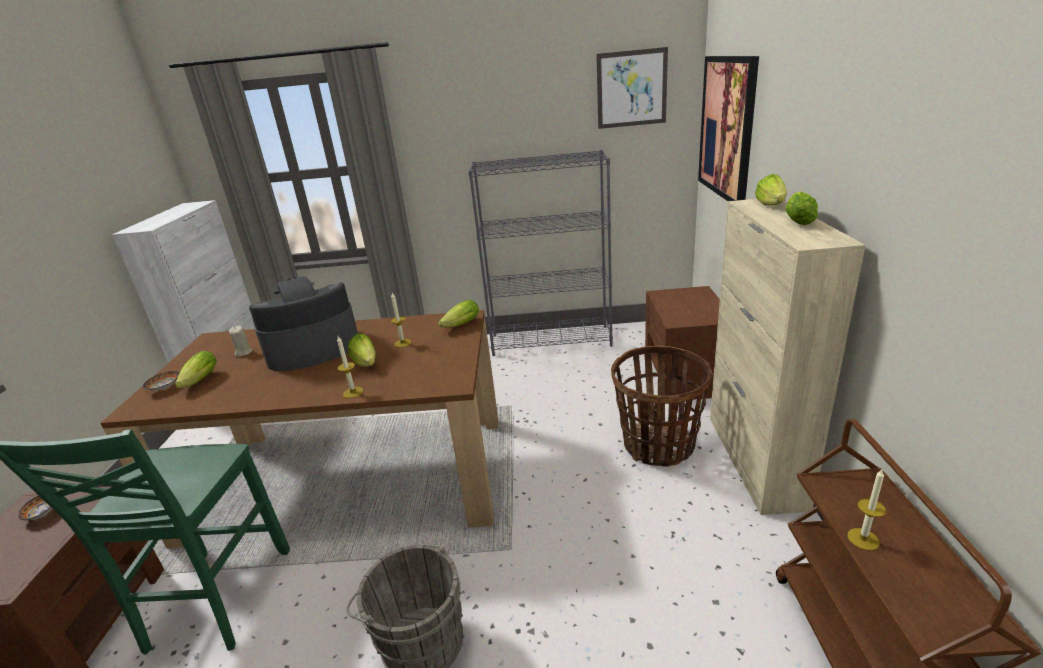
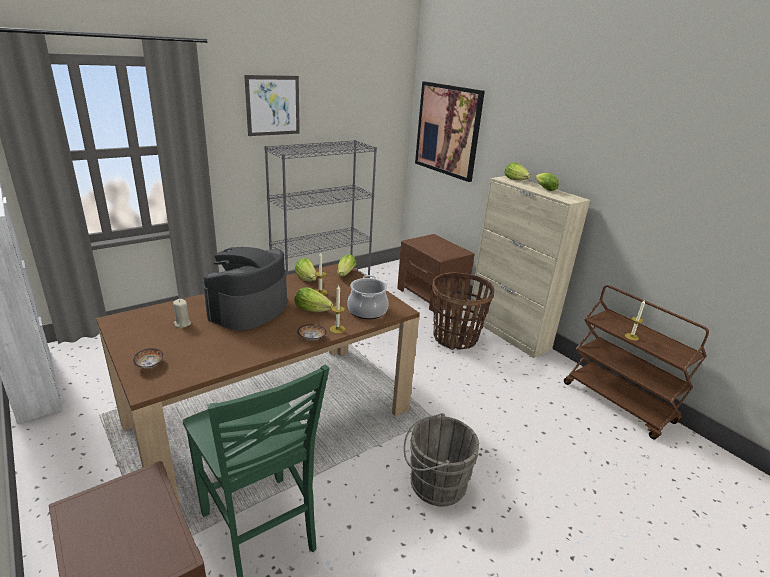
camera: 40 degrees left, 0 degrees up
(43, 514) = (111, 506): bowl -> bowl (311, 338)
(198, 382) = (179, 353): lettuce -> lettuce (307, 279)
(416, 377) = (367, 311): none -> cooking pot
(631, 89) = (374, 97): picture -> picture (273, 105)

